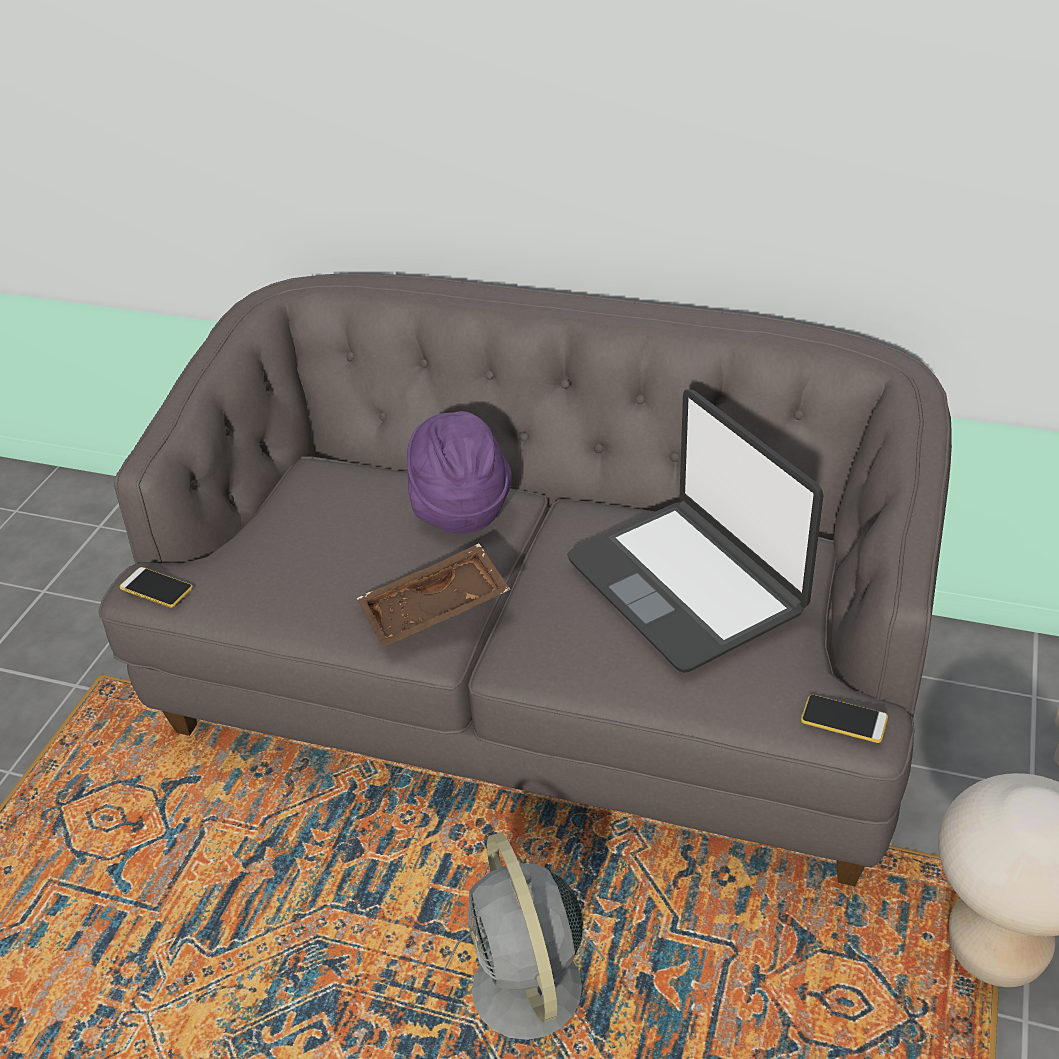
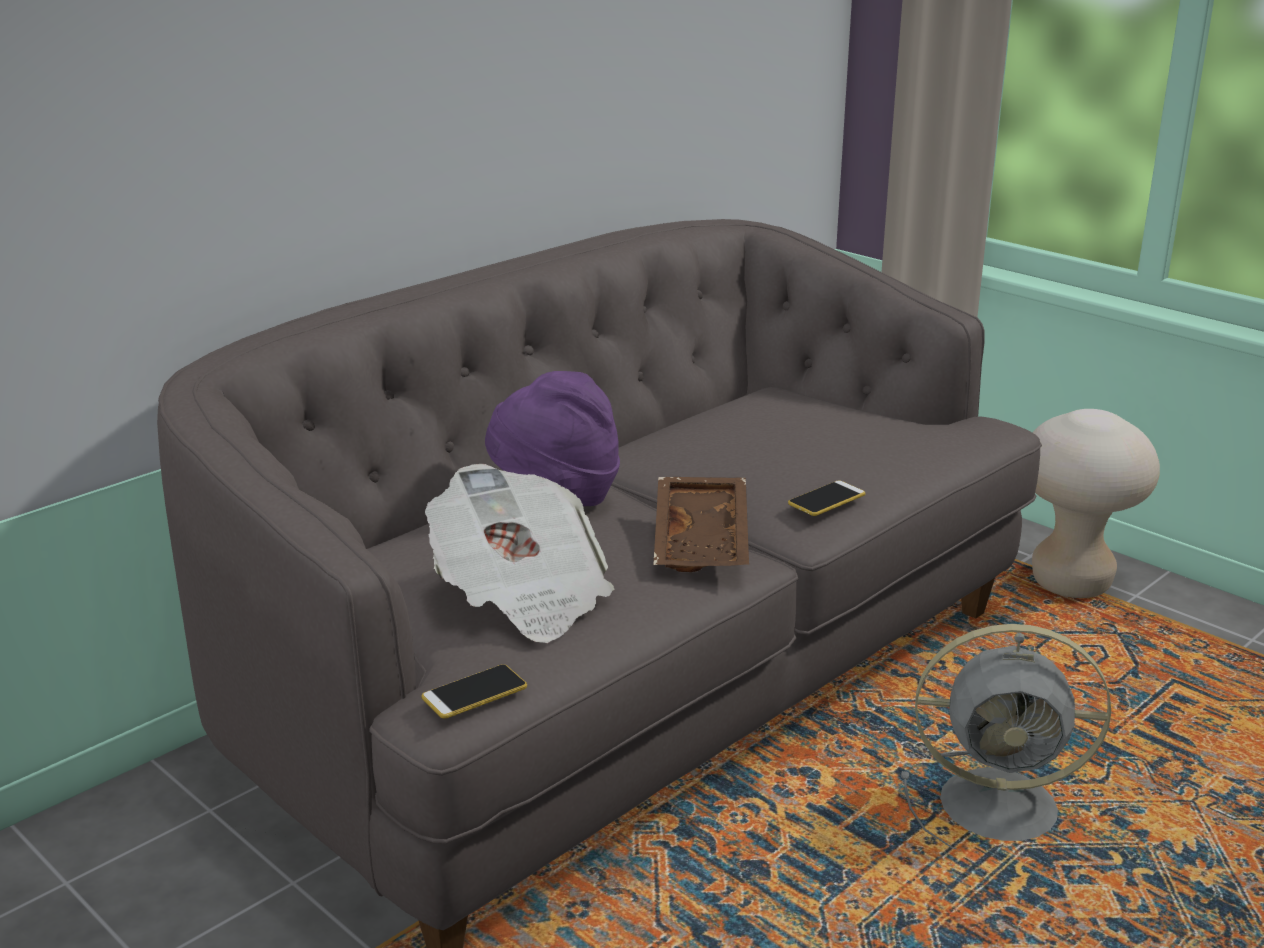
camera: 65 degrees left, 15 degrees down
(289, 555) = (521, 595): none -> newspaper
(687, 584) = (790, 429): laptop -> none
(844, 719) = (990, 426): phone -> phone (826, 499)

